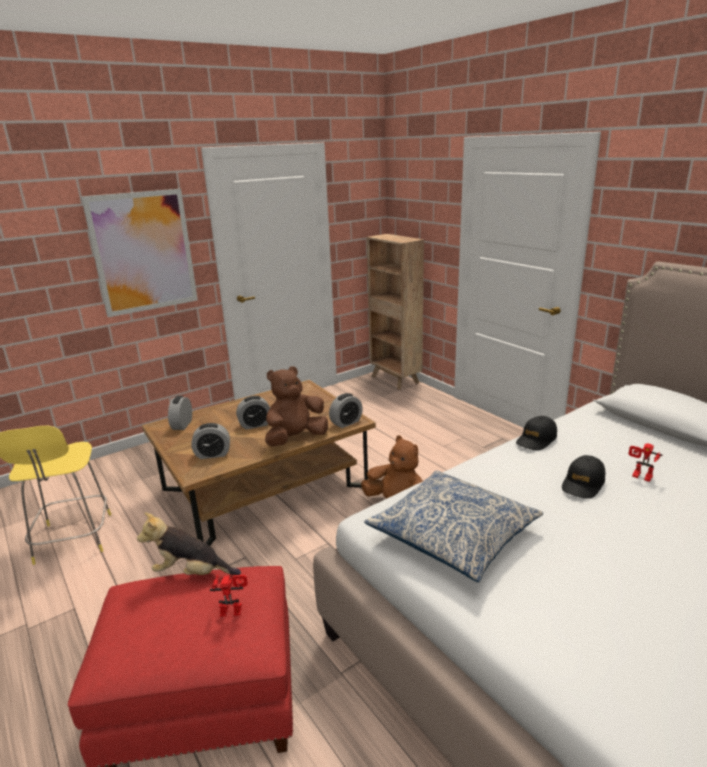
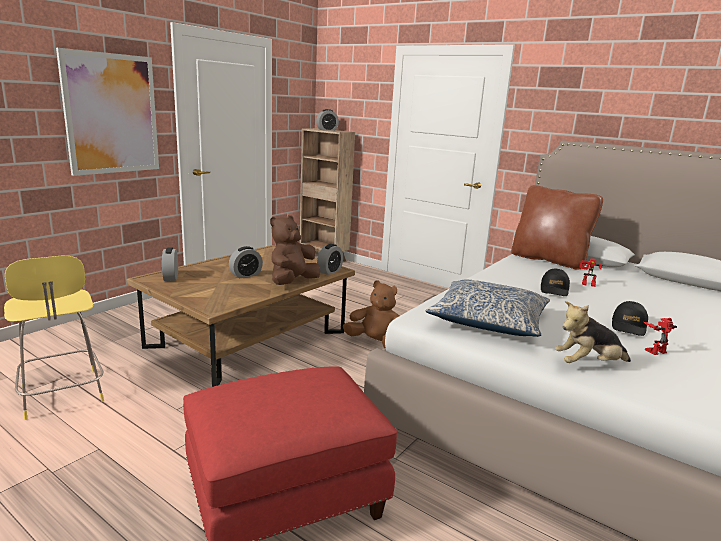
camera: 20 degrees left, 5 degrees down
(191, 573) = (268, 373): plush toy -> plush toy (588, 364)
(212, 454) = (220, 296): alarm clock -> alarm clock (327, 130)
(233, 608) = (329, 389): toy robot -> toy robot (654, 350)
(536, 440) = (501, 268): black cap -> black cap (629, 326)
(615, 426) = (549, 260): none -> brown pillow

